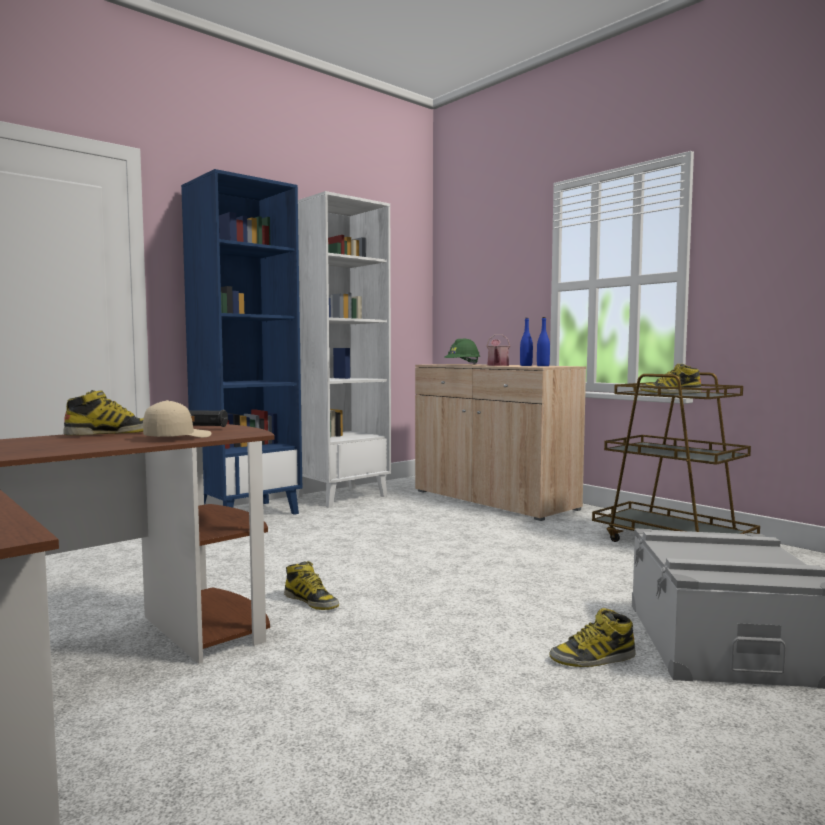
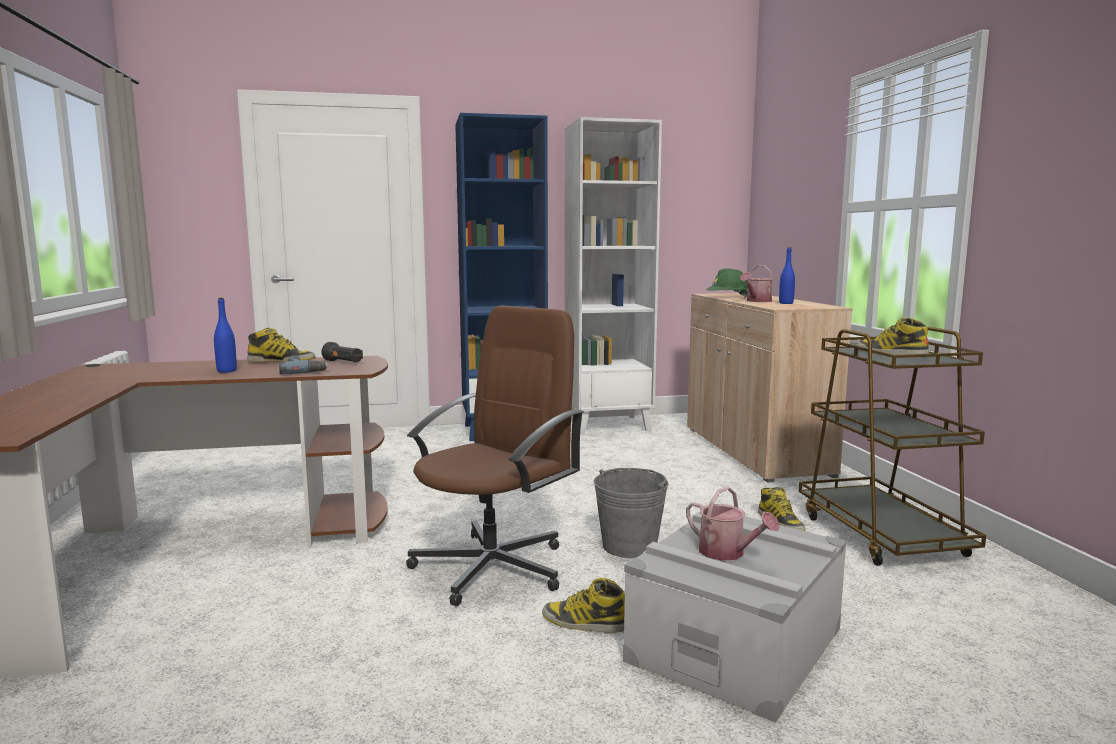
camera: 30 degrees right, 5 degrees up
(177, 437) = (304, 370): beige cap -> power drill
(311, 601) = (441, 518): boot -> boot (781, 523)
(438, 633) = (493, 567): none -> brown office chair
(523, 588) = (629, 546): none -> grey bucket
(543, 366) = (799, 305): blue bottle -> blue bottle (227, 371)
(720, 556) = (727, 553): none -> watering can

